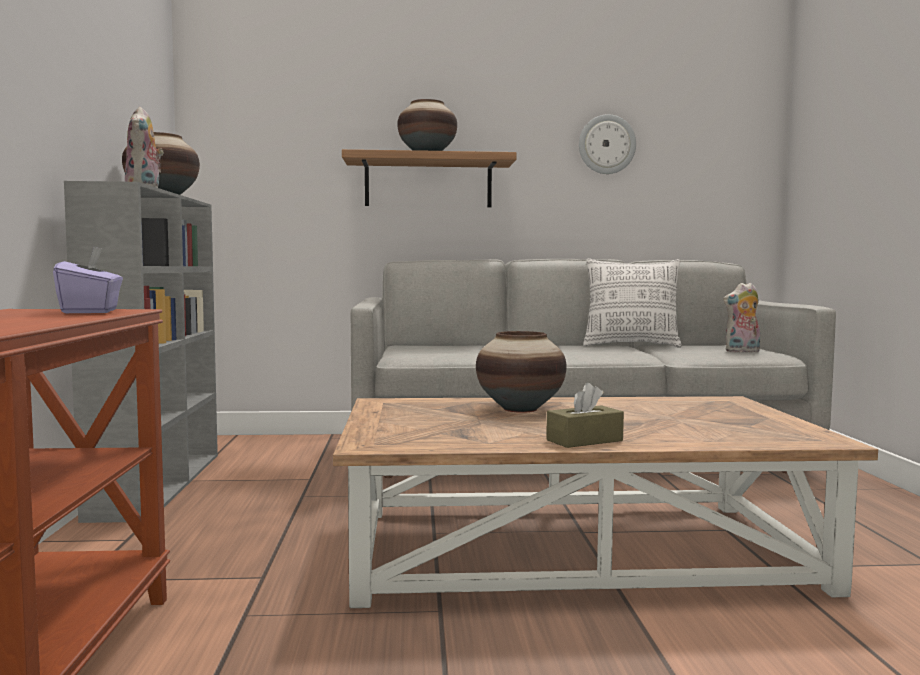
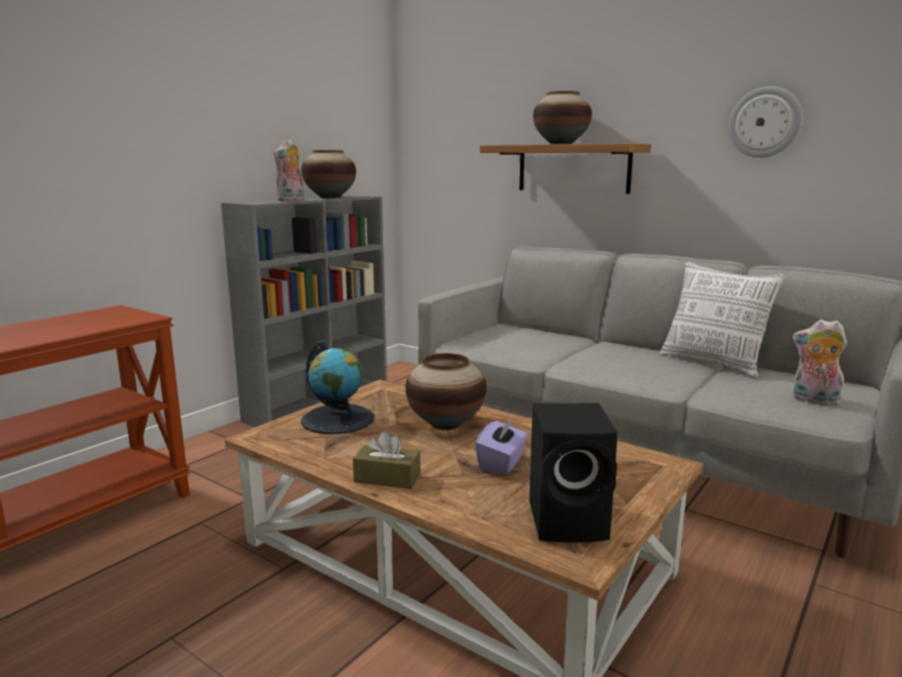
camera: 40 degrees right, 10 degrees up
(91, 311) = (116, 320): purple tissue box -> purple tissue box (502, 463)
(411, 423) = (338, 419): none -> globe
(768, 430) = (571, 521): none -> black speaker

